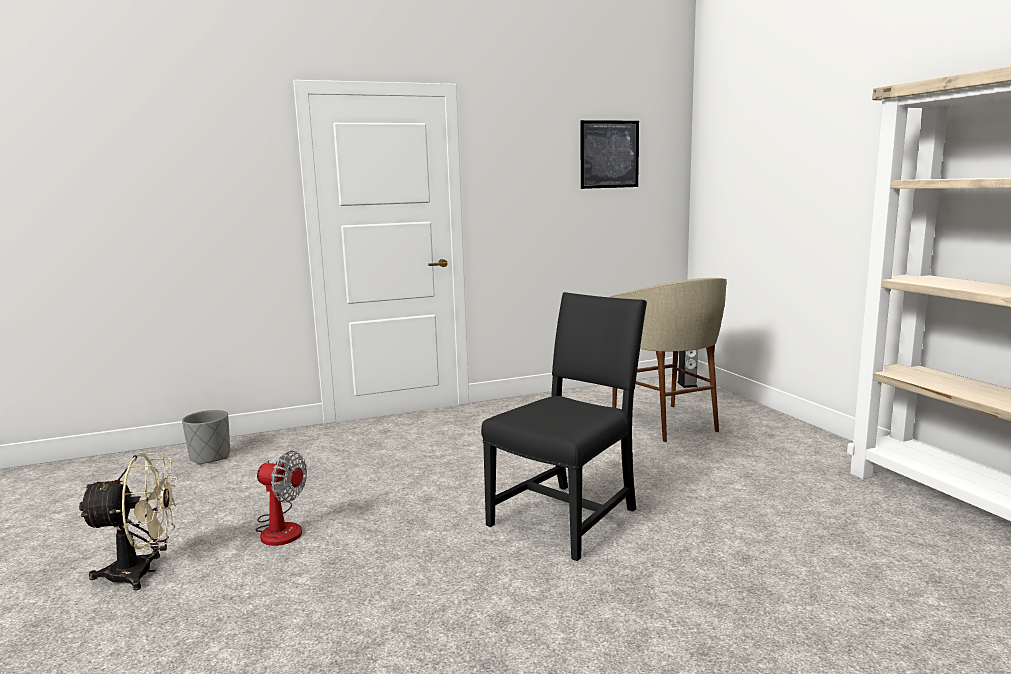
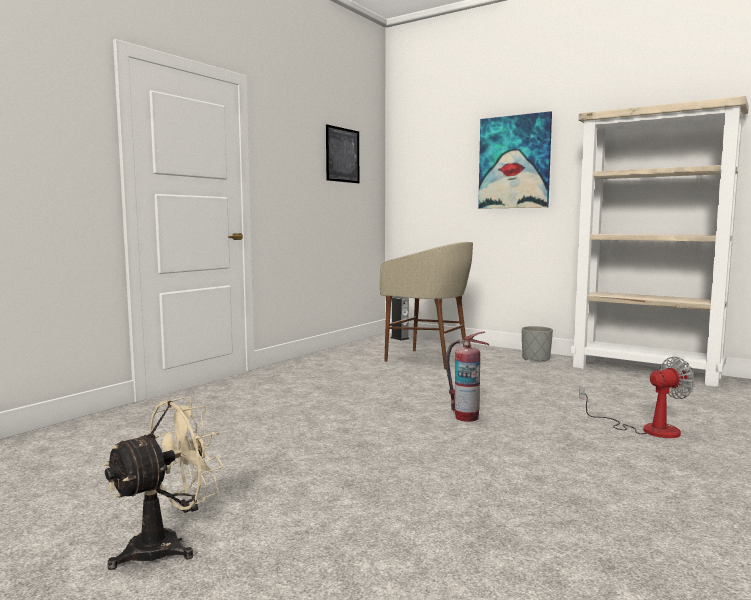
camera: 35 degrees left, 5 degrees down
(210, 457) = (49, 448): grey planter -> grey planter (536, 359)
(280, 528) = (251, 477): fan -> fan (647, 429)
(568, 516) = (466, 417): black chair -> fire extinguisher
(828, 156) = (514, 162): none -> picture

